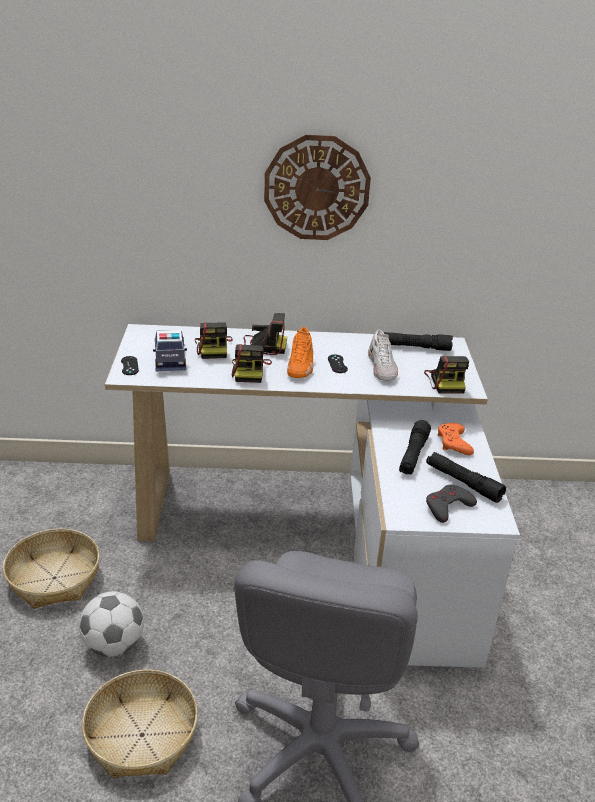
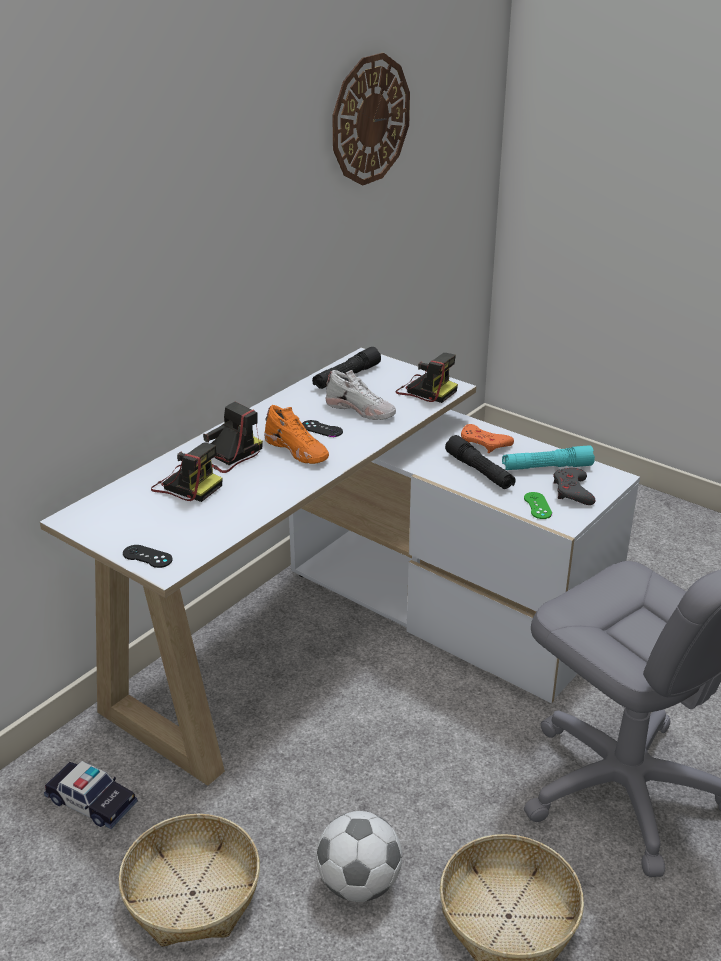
camera: 50 degrees left, 0 degrees up
(170, 358) = (169, 522): toy car -> toy car (91, 802)
(250, 370) = (267, 482): camera -> none
(317, 188) = (212, 231): wall clock -> wall clock (370, 119)
(404, 497) = (537, 506): none -> green game controller
(463, 482) = (547, 467): black flashlight -> turquoise flashlight

